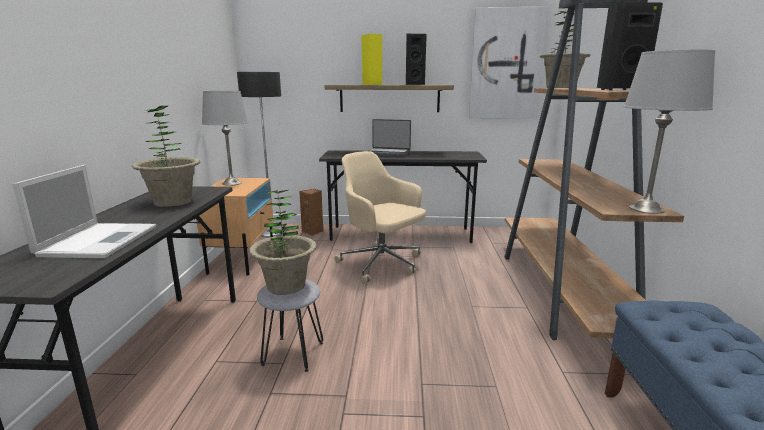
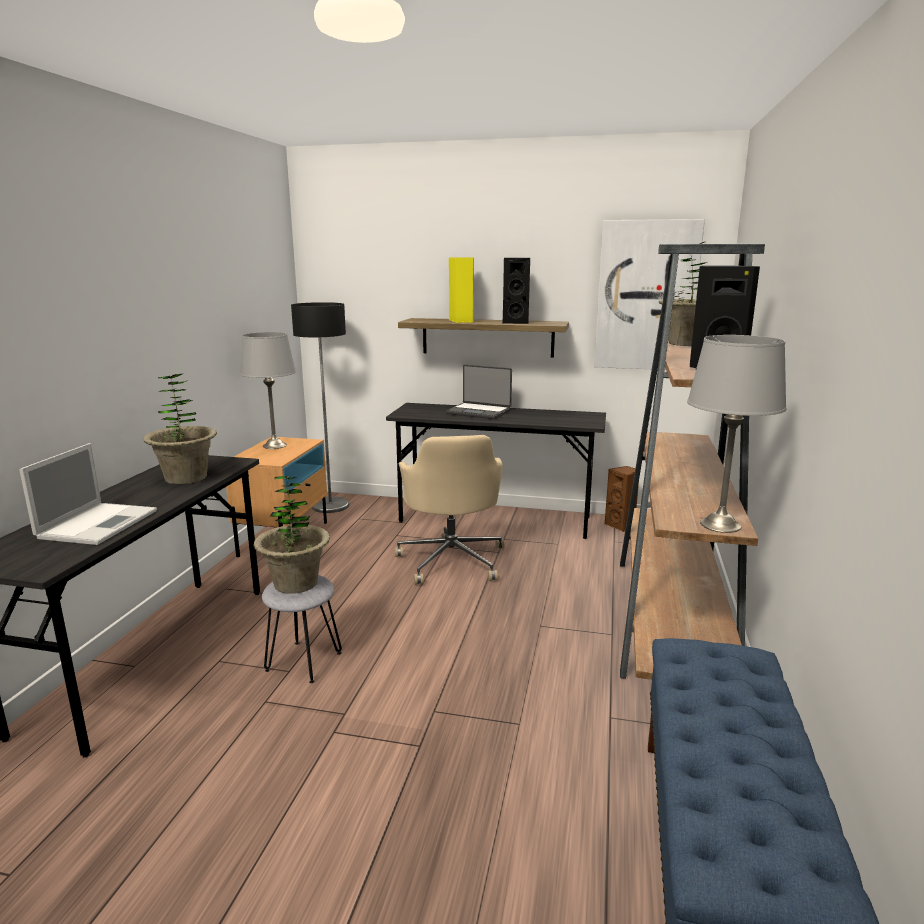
camera: 10 degrees right, 0 degrees up
(313, 231) = (382, 508): brown speaker -> brown speaker (621, 525)
(382, 264) = (452, 560): beige office chair -> beige office chair turned 150 degrees counterclockwise

